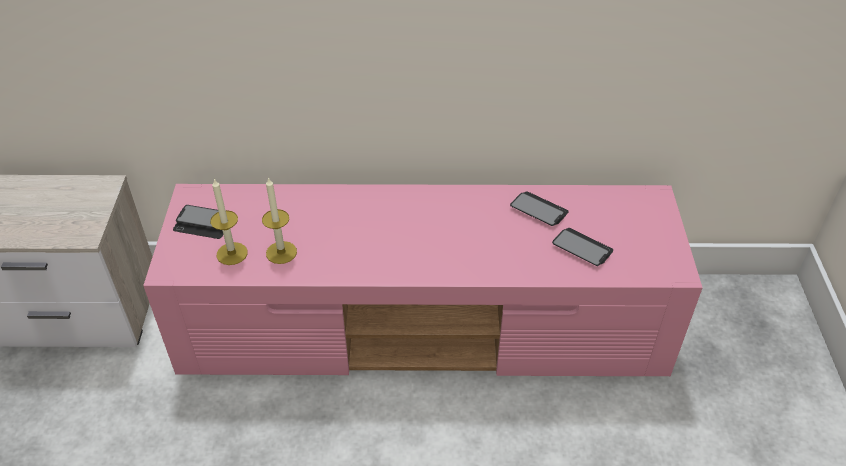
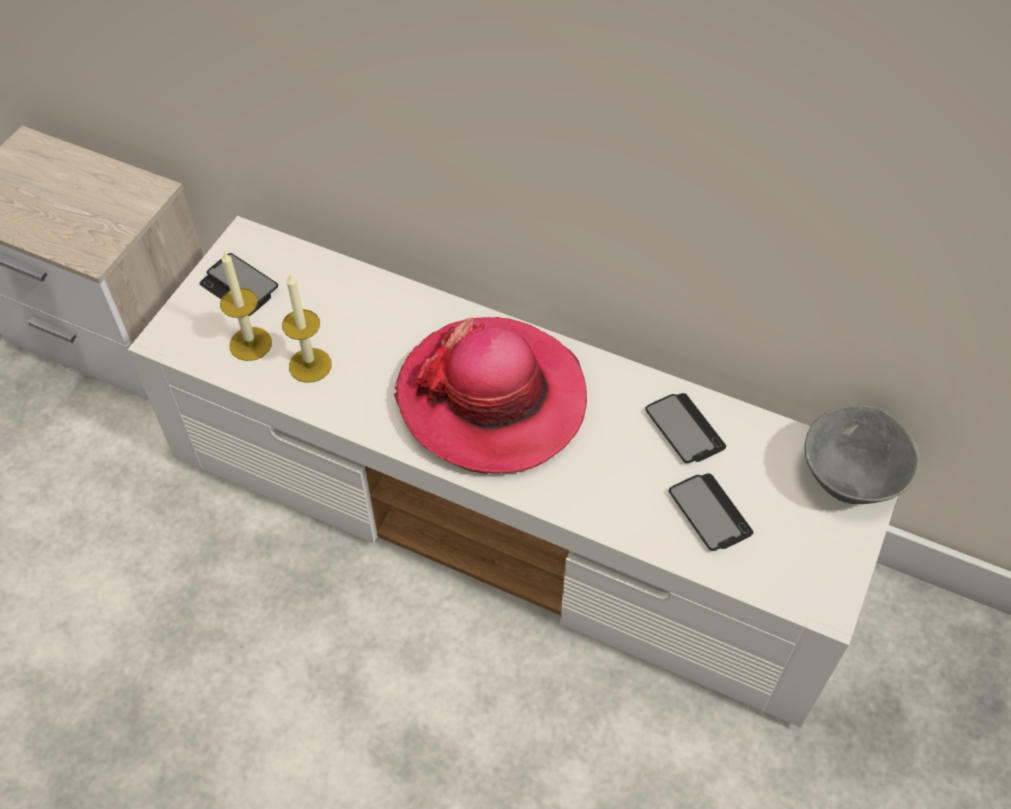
camera: 25 degrees right, 10 degrees up
(413, 232) = (492, 398): none -> hat
(426, 327) = (510, 514): pink tv stand -> white tv stand
(644, 204) = (846, 478): none -> grey bowl

